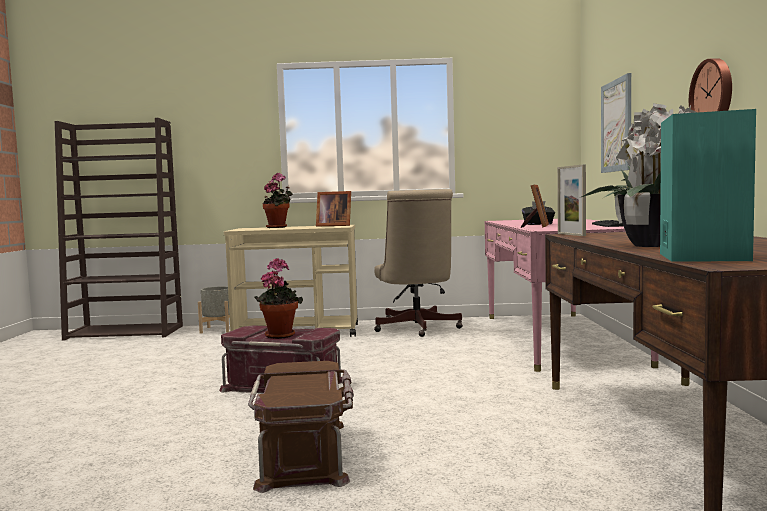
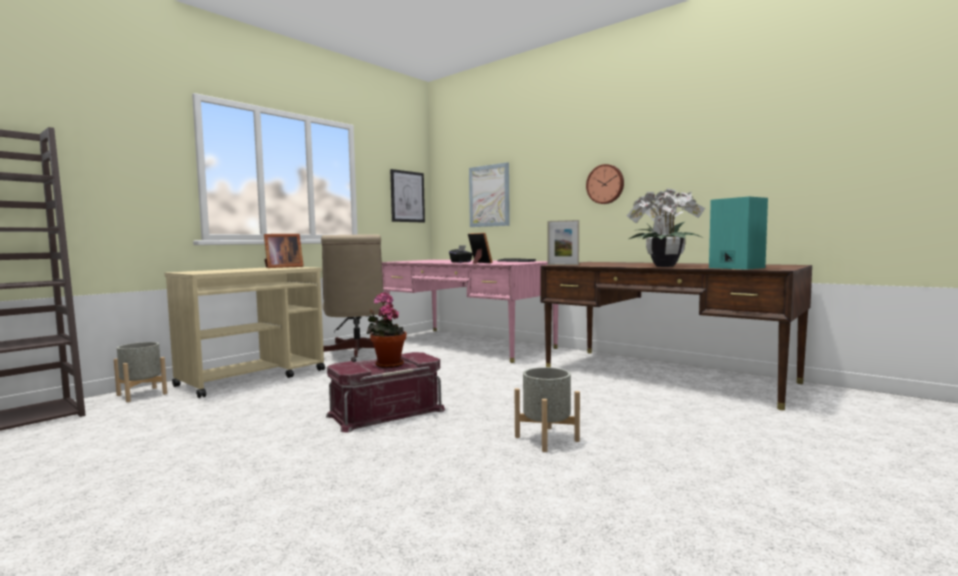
camera: 50 degrees left, 0 degrees up
(278, 227) = (225, 270): potted plant -> none
(306, 454) = (546, 439): brown storage box -> grey planter
(417, 329) = (356, 355): beige office chair -> beige office chair turned 45 degrees clockwise
(536, 135) = (407, 196): none -> picture

